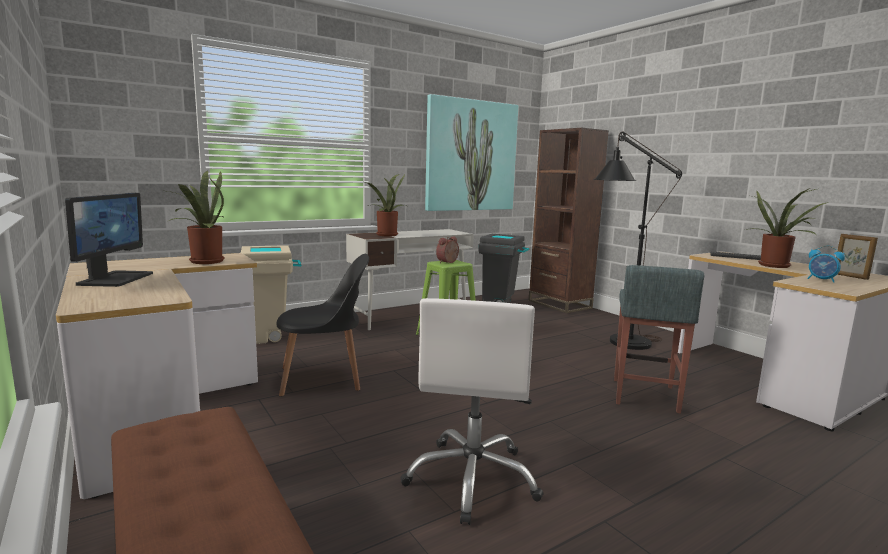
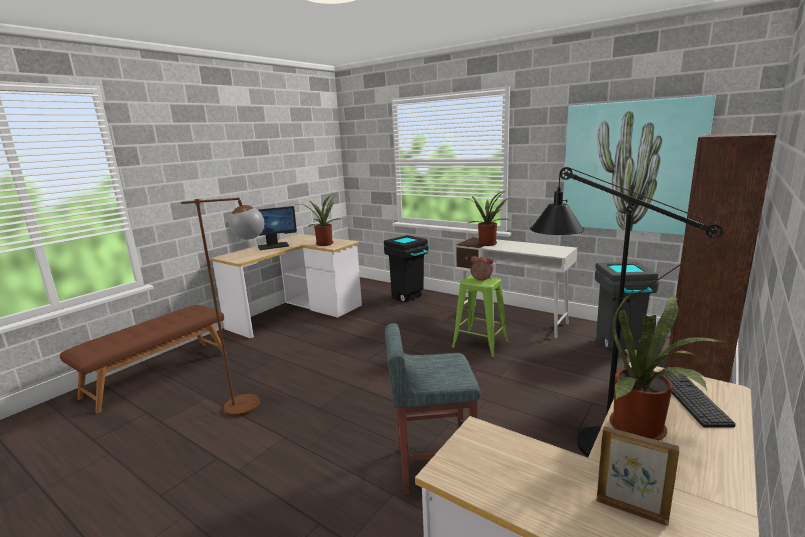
camera: 70 degrees right, 5 degrees up
(271, 337) = (409, 298): beige trash can -> black trash can
(324, 378) = (359, 330): black chair -> none
(472, 479) = (255, 404): white office chair -> brown floor lamp
(821, 280) = (531, 462): alarm clock -> none
(850, 276) = (630, 509): picture frame -> picture frame turned 75 degrees clockwise

